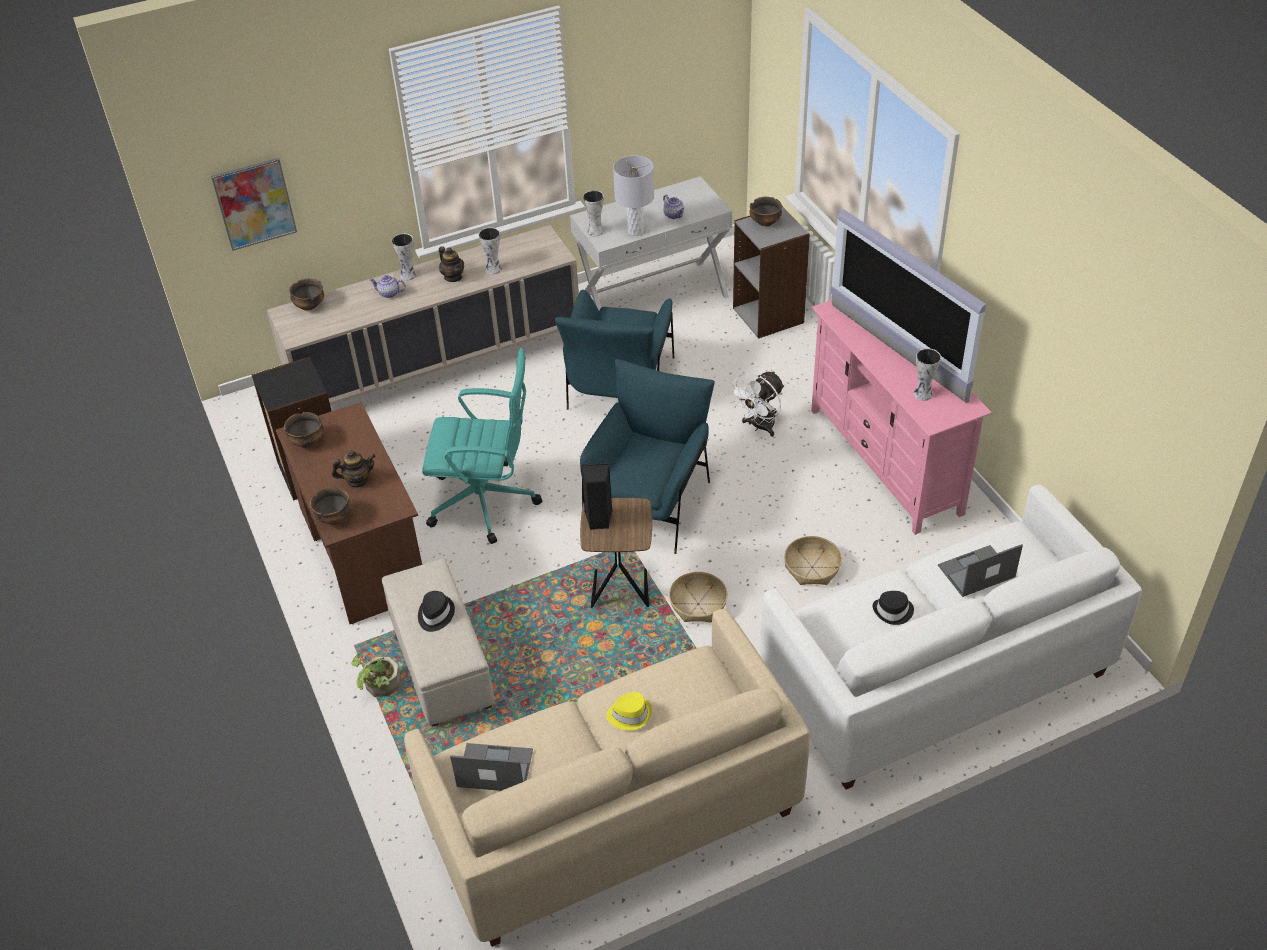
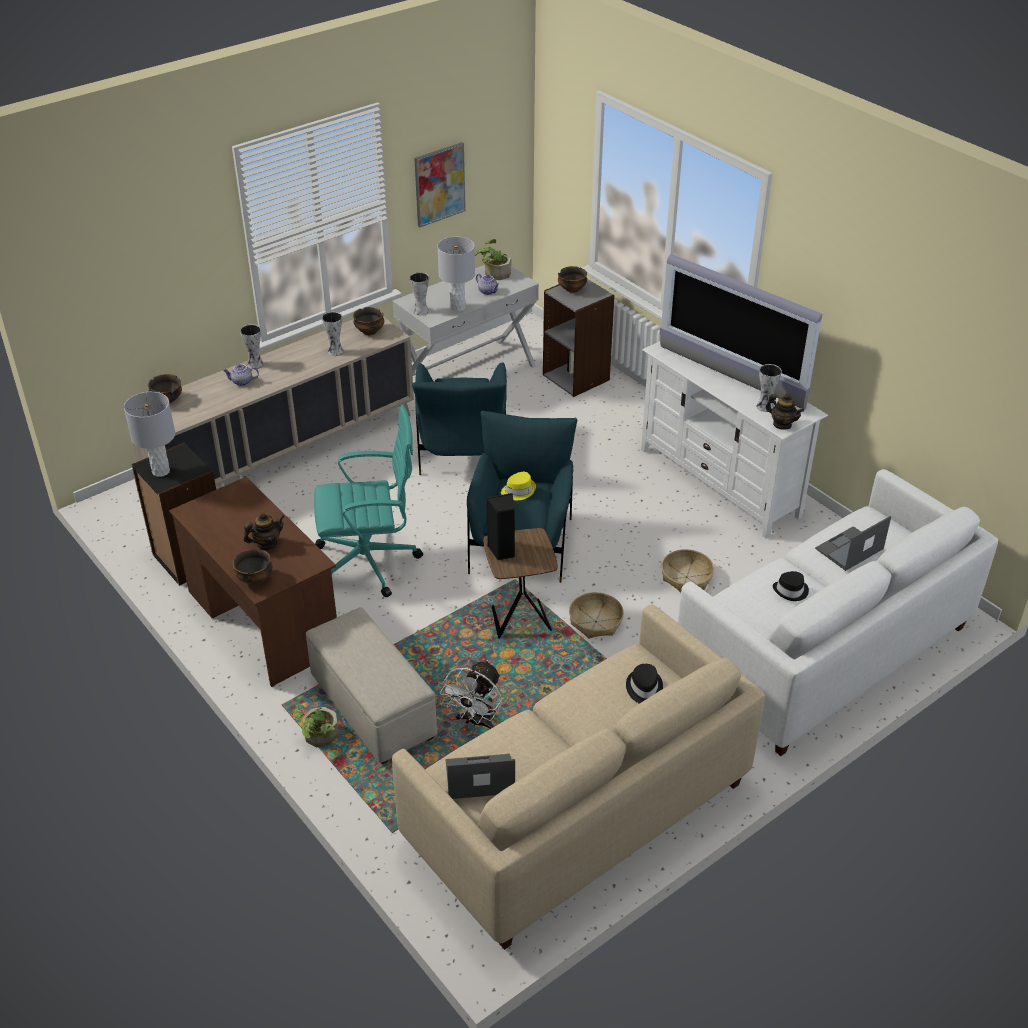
camera: 15 degrees left, 5 degrees down
(254, 203) = (110, 303): picture -> picture (439, 184)
(276, 386) = (160, 471): none -> grey table lamp
(307, 442) = (205, 517): bowl -> bowl (369, 331)
(435, 614) = (370, 656): black hat -> black hat (644, 688)
(453, 277) = (299, 362): teapot -> teapot (782, 424)
(629, 714) = (589, 710): yellow hat -> yellow hat (518, 490)
(688, 193) = (494, 273): none -> potted plant
(759, 427) = (599, 468): white fan -> white fan (477, 722)
(886, 461) = (720, 482): pink tv stand -> white tv stand

